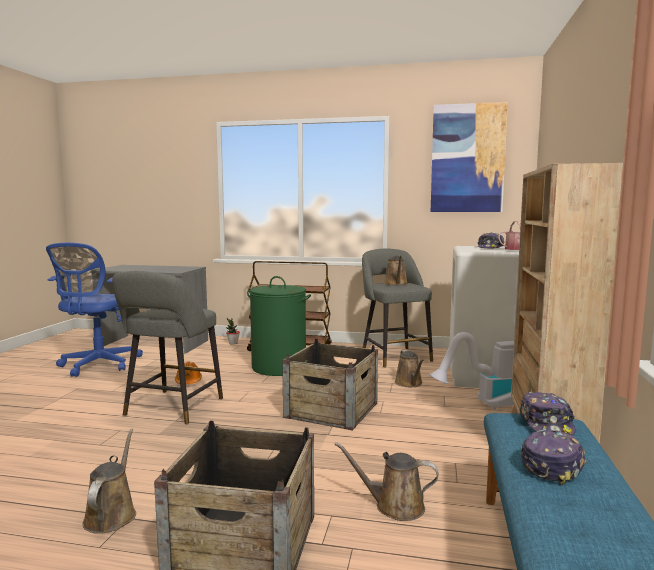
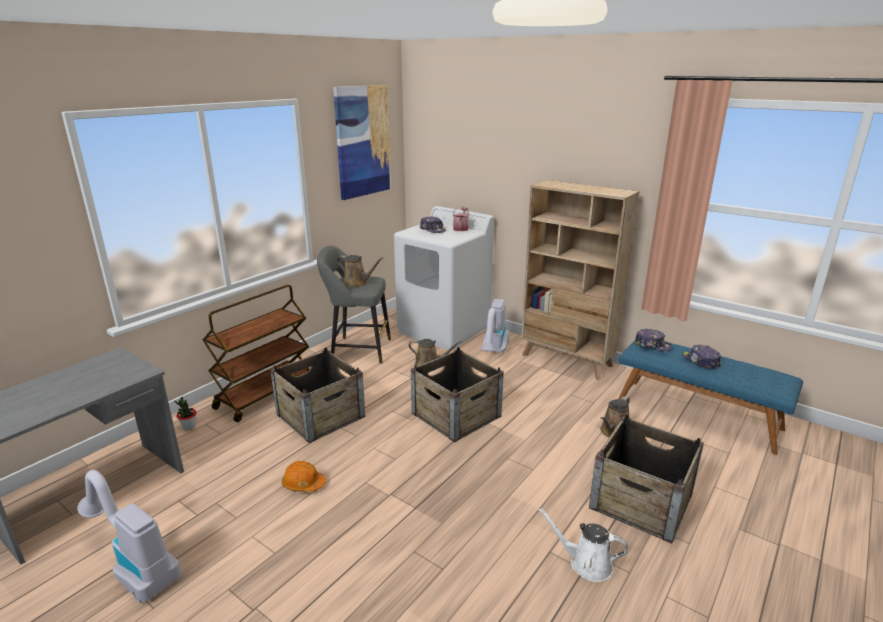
camera: 65 degrees left, 15 degrees up
(97, 365) = (134, 565): blue office chair -> vacuum cleaner
(112, 515) = (586, 563): brown watering can -> white watering can
(171, 409) = (381, 507): grey stool -> none
(279, 367) = (320, 415): green laundry basket -> crate

